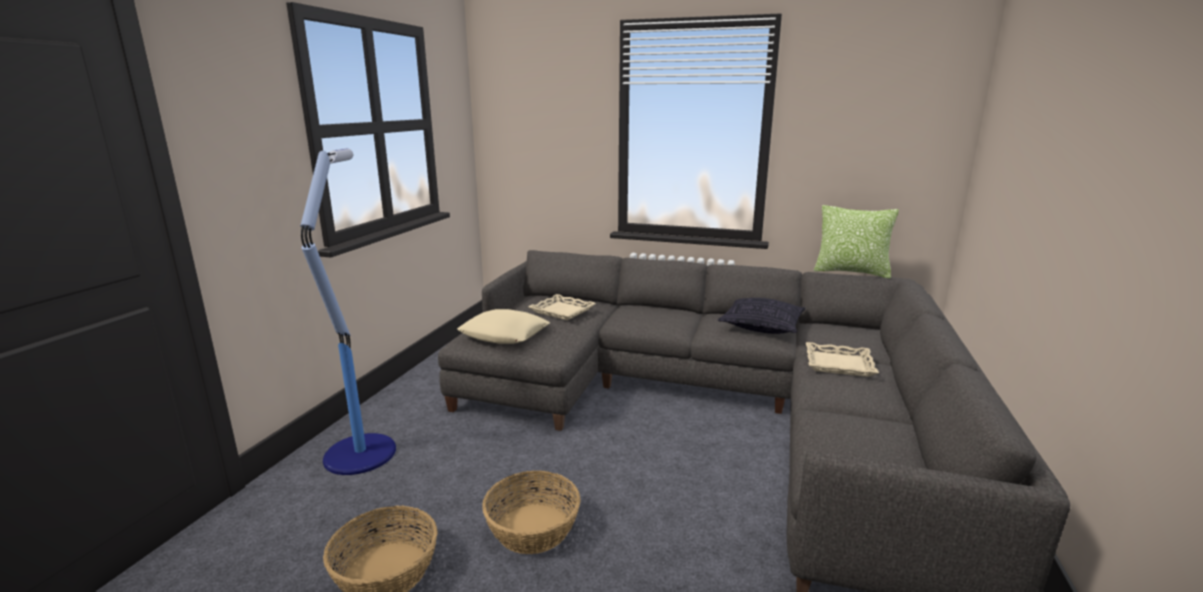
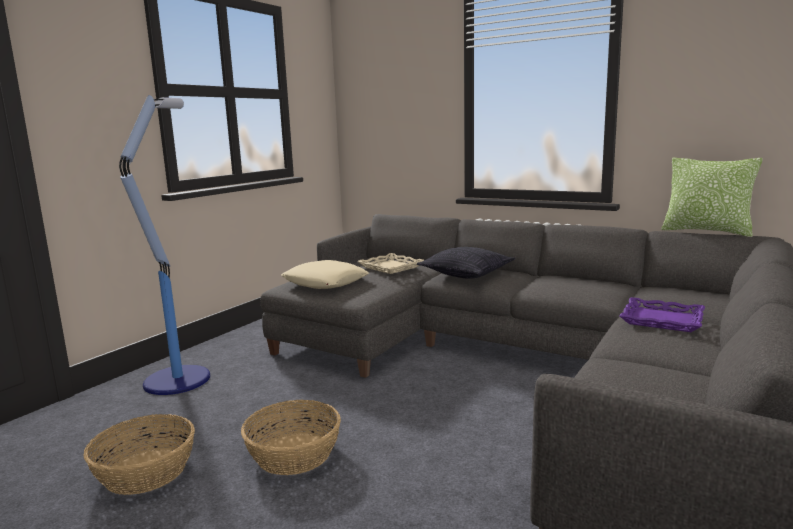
camera: 15 degrees right, 5 degrees down
(762, 326) = (593, 286): pillow -> pillow (466, 274)
(839, 364) = (662, 320): beige tray -> purple tray

